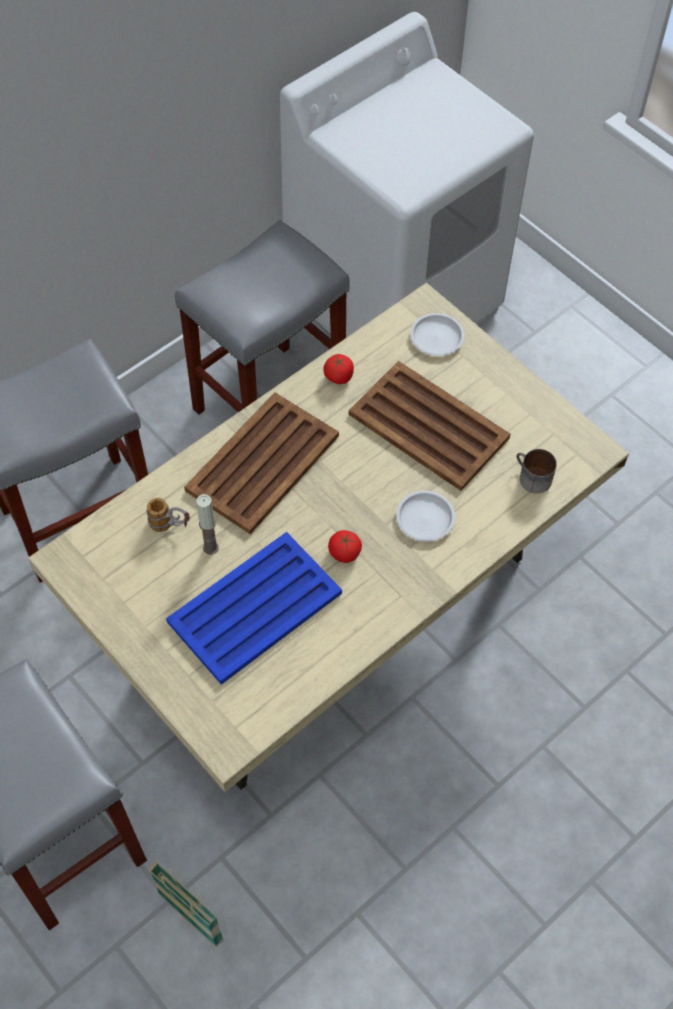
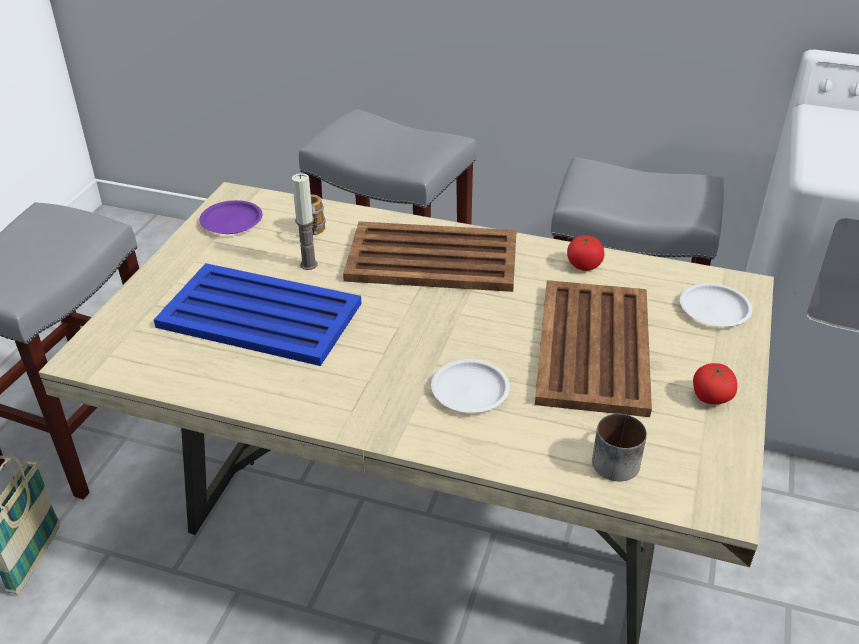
camera: 60 degrees right, 20 degrees down
(104, 577) = (231, 222): none -> purple plate
(344, 553) = (373, 348): tomato -> tomato (711, 397)

